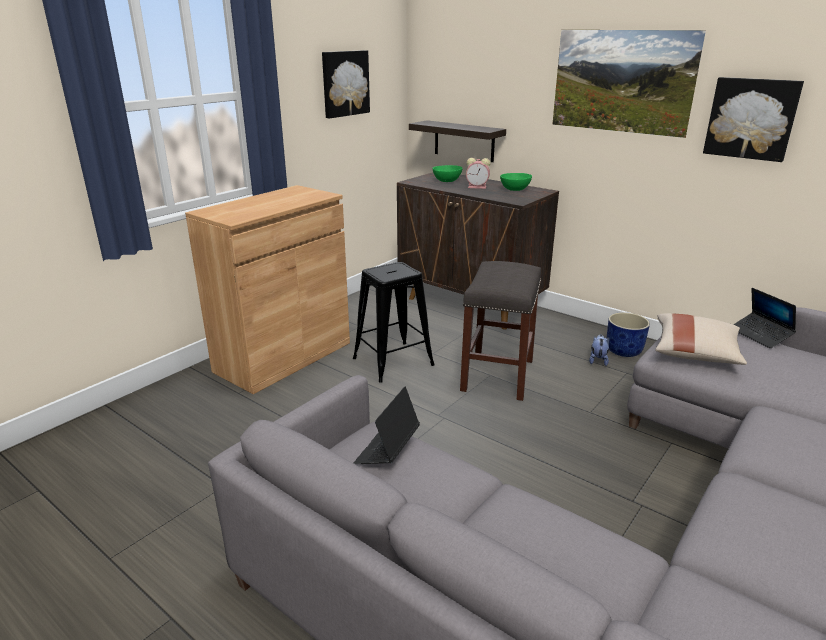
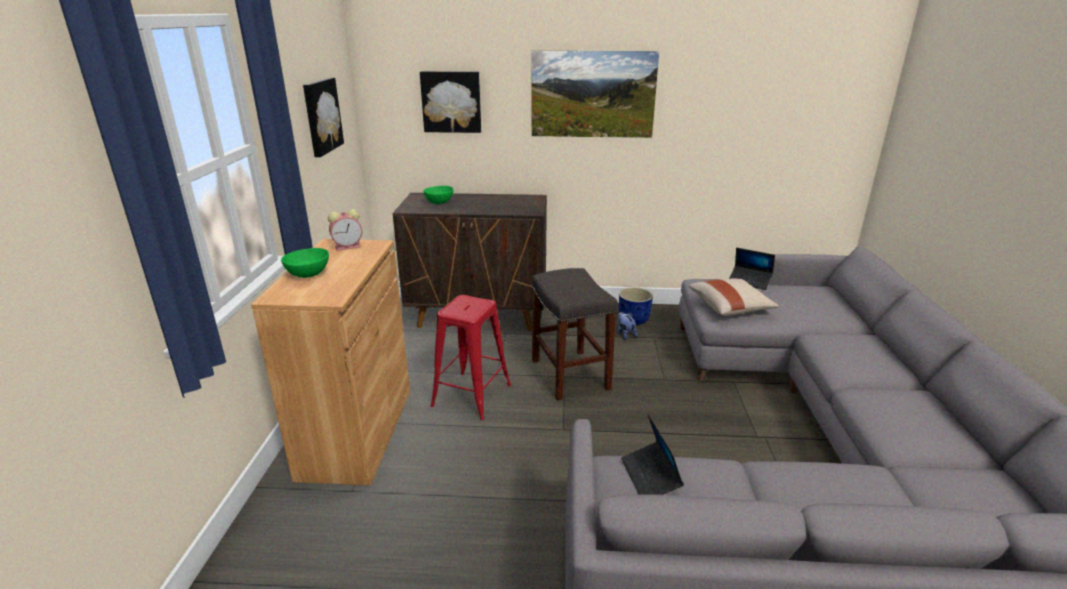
camera: 35 degrees left, 0 degrees up
(393, 361) = (471, 395): black stool -> red stool
(464, 141) = (437, 160): shelf -> none
(478, 187) = (477, 204): alarm clock -> alarm clock (349, 246)
(515, 190) = (512, 200): green bowl -> green bowl (309, 274)
(751, 118) = (700, 118): picture -> picture (451, 102)

